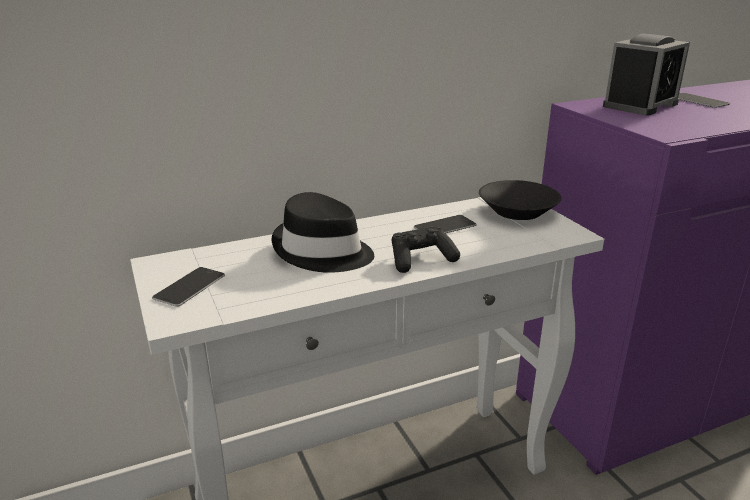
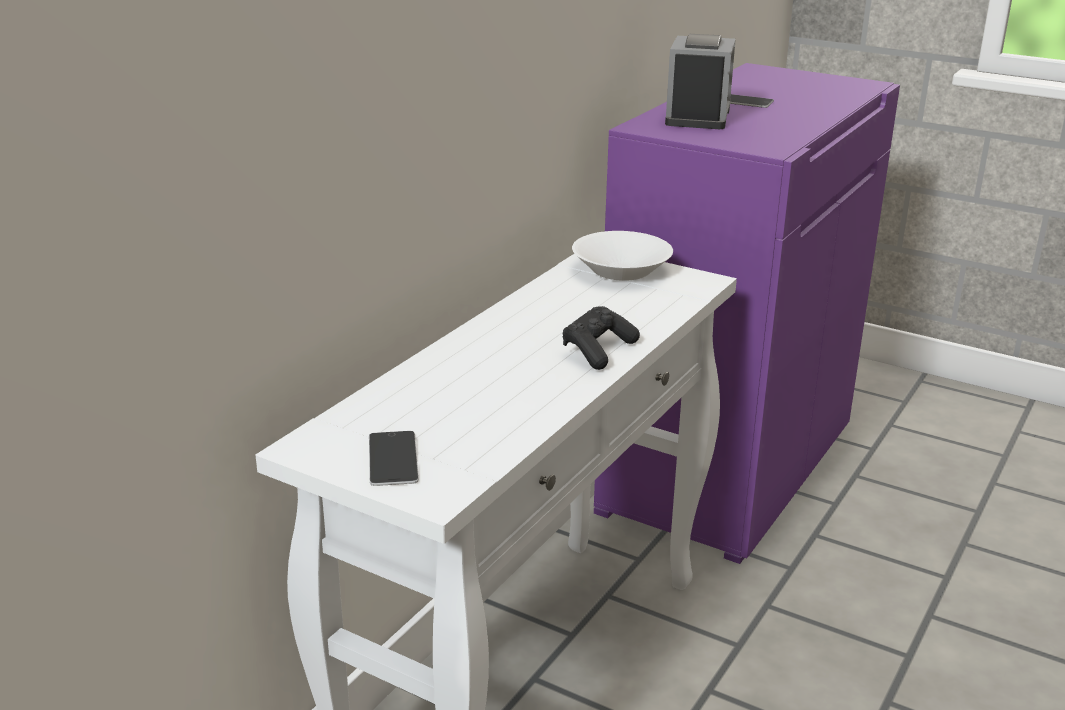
camera: 35 degrees left, 0 degrees up
(322, 252) = (482, 374): black hat -> none
(445, 226) = (570, 307): phone -> none
(516, 211) = (619, 270): black bowl -> white bowl

